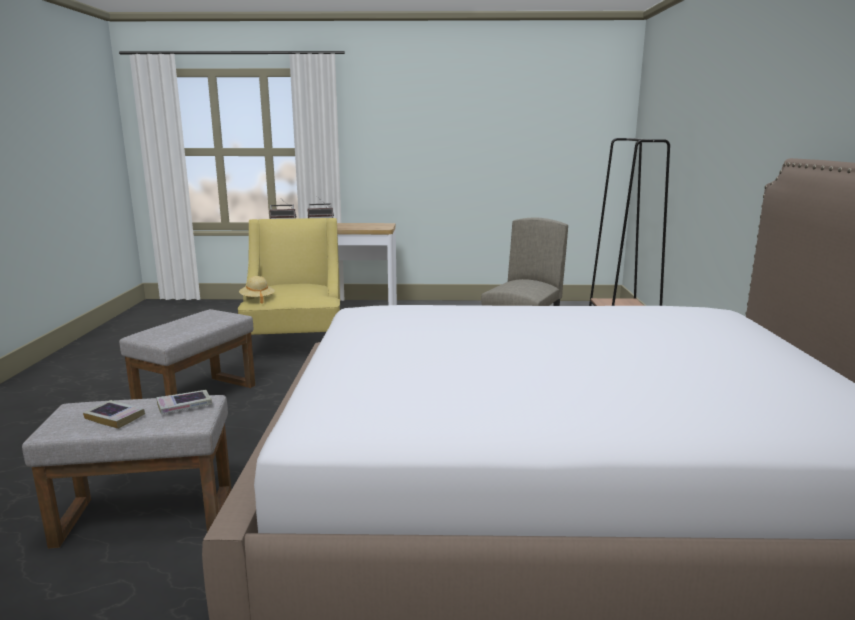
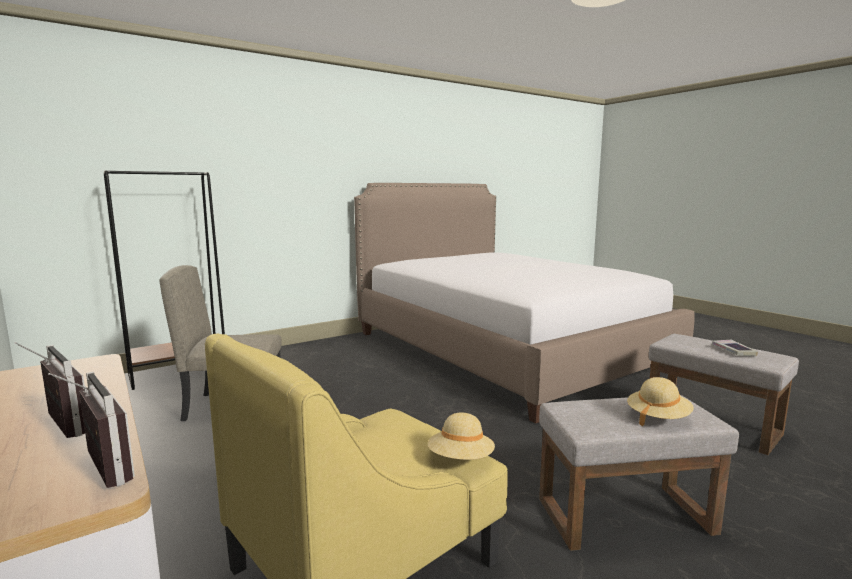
camera: 125 degrees left, 5 degrees down
(173, 328) = (658, 417): none -> beige hat
(184, 406) = (682, 344): book -> none

